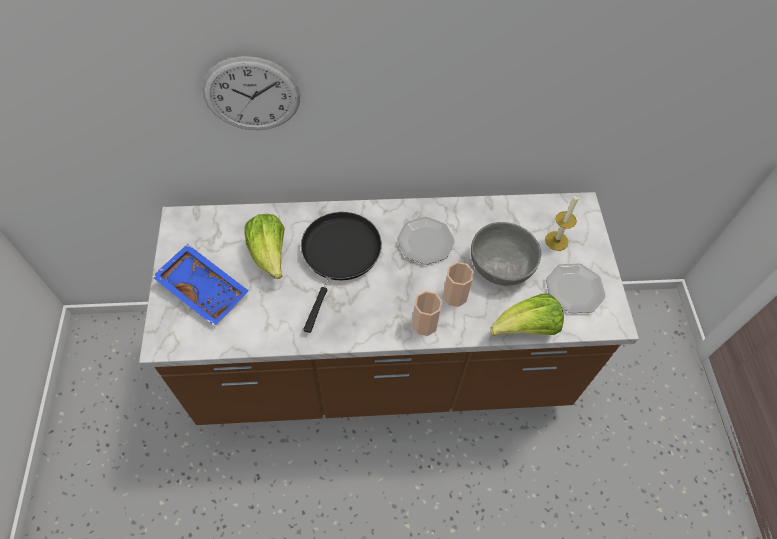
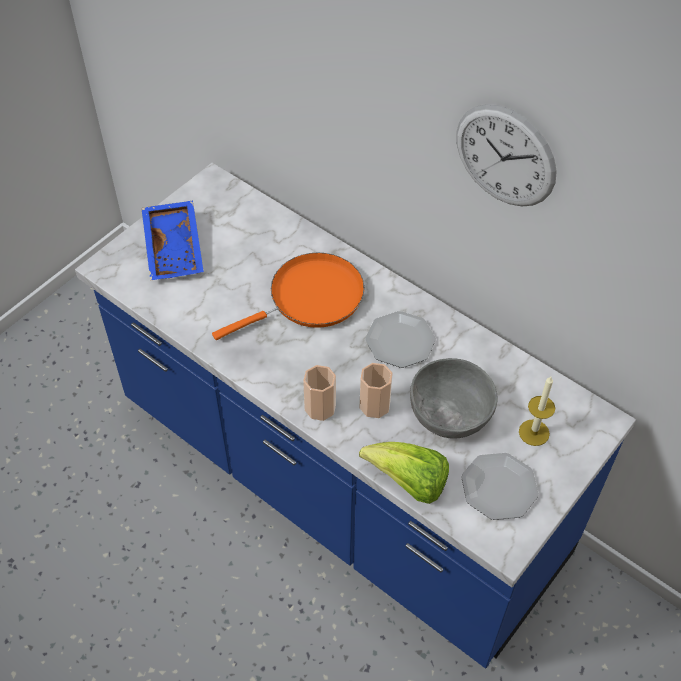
camera: 45 degrees right, 5 degrees down
(251, 95) = (304, 89): wall clock -> wall clock (505, 156)
(269, 255) = (253, 257): lettuce -> none
(339, 255) = (310, 298): black frying pan -> orange frying pan
(383, 366) = (339, 481): brown counter -> blue counter

